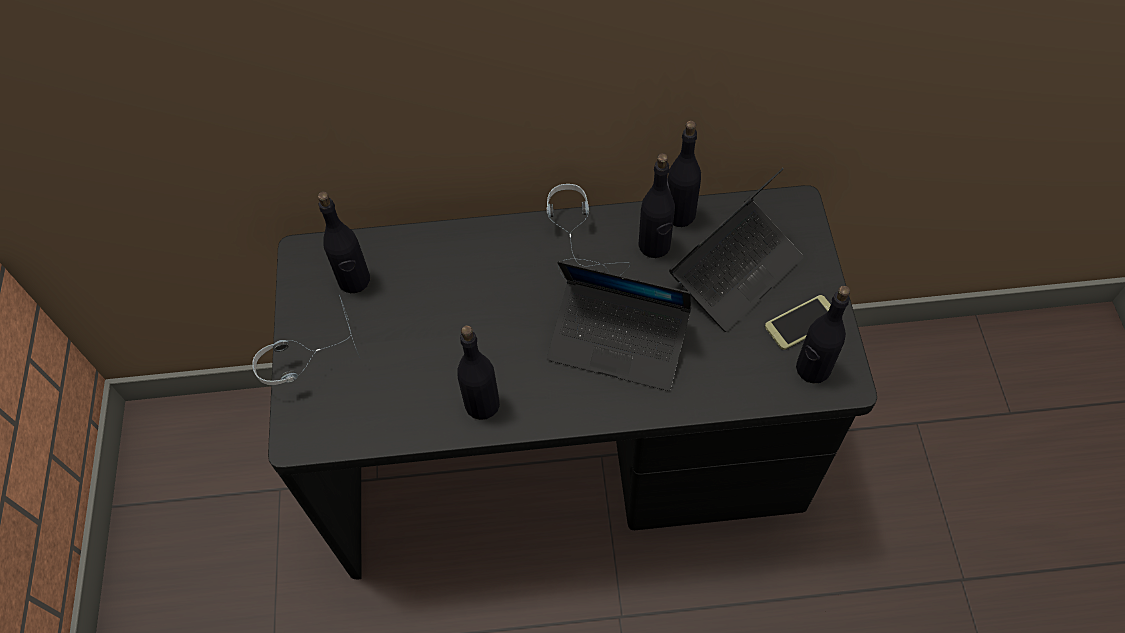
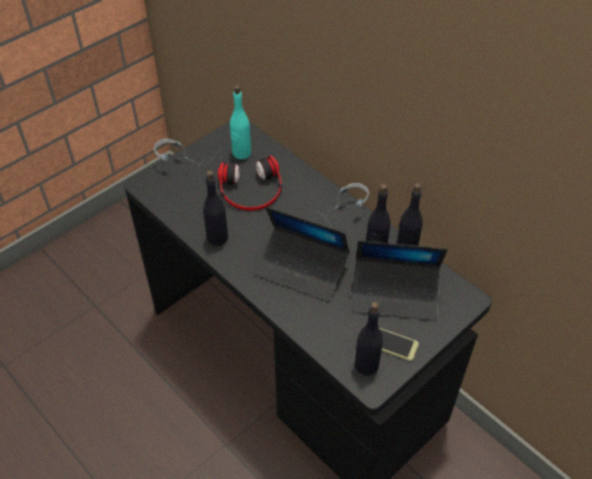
camera: 50 degrees right, 10 degrees down
(354, 280) = (241, 153): black bottle -> turquoise bottle
(433, 311) = (251, 190): none -> headphones
(618, 341) = (302, 270): laptop -> laptop turned 45 degrees counterclockwise

